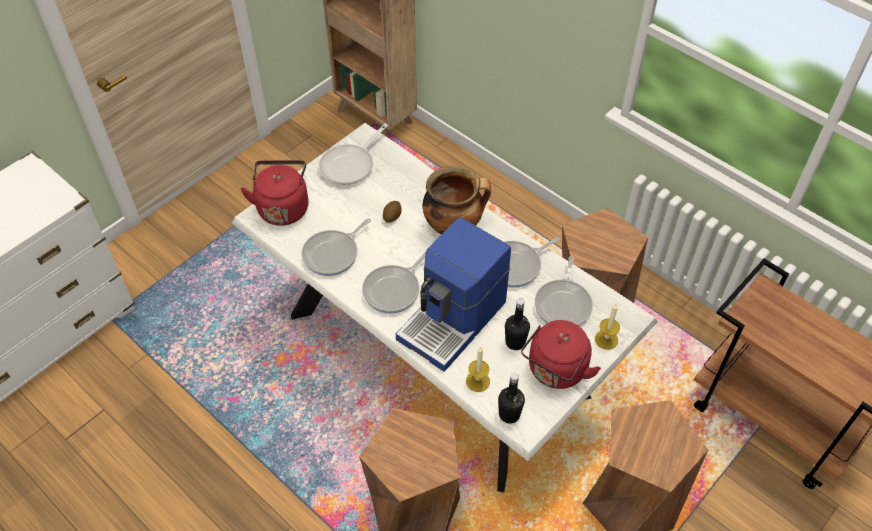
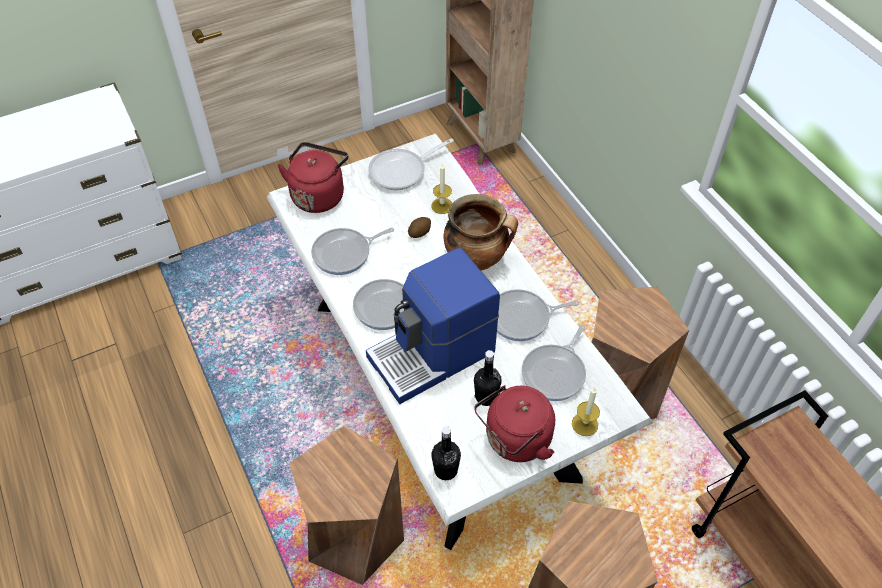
camera: 20 degrees right, 0 degrees up
(478, 381) = (429, 425): candle -> candle (442, 206)

